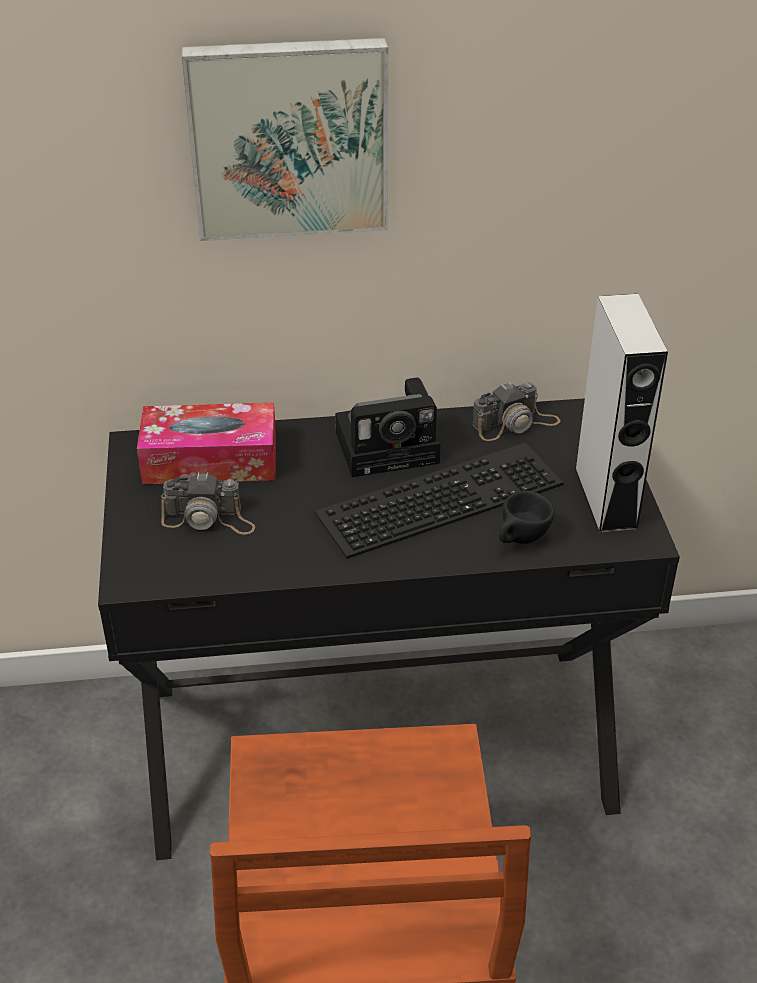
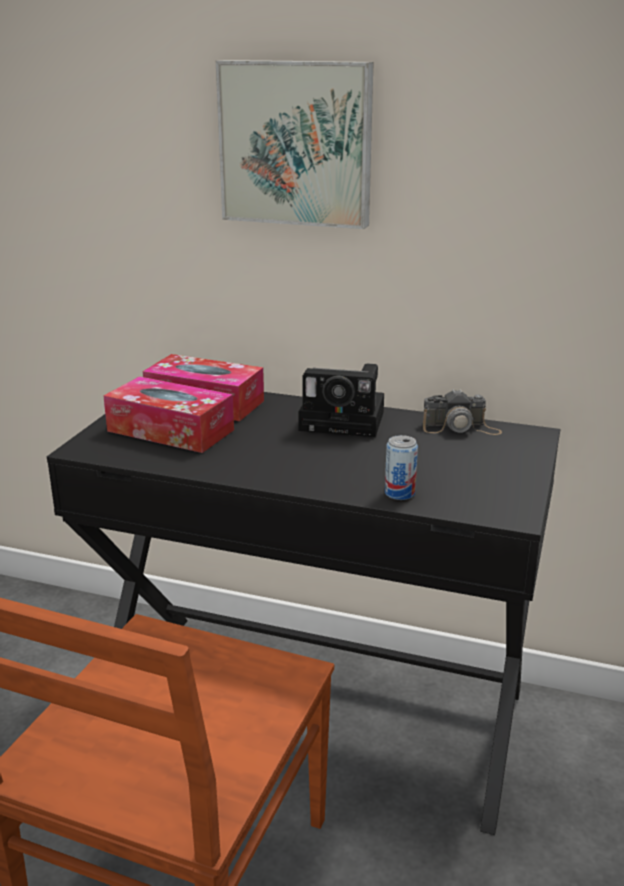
camera: 25 degrees right, 15 degrees down
(209, 519) = (170, 430): camera -> tissue box
(440, 495) = (358, 454): keyboard -> none
(520, 541) = (399, 493): black cup -> can
(605, 498) = (501, 484): grey speaker -> none

